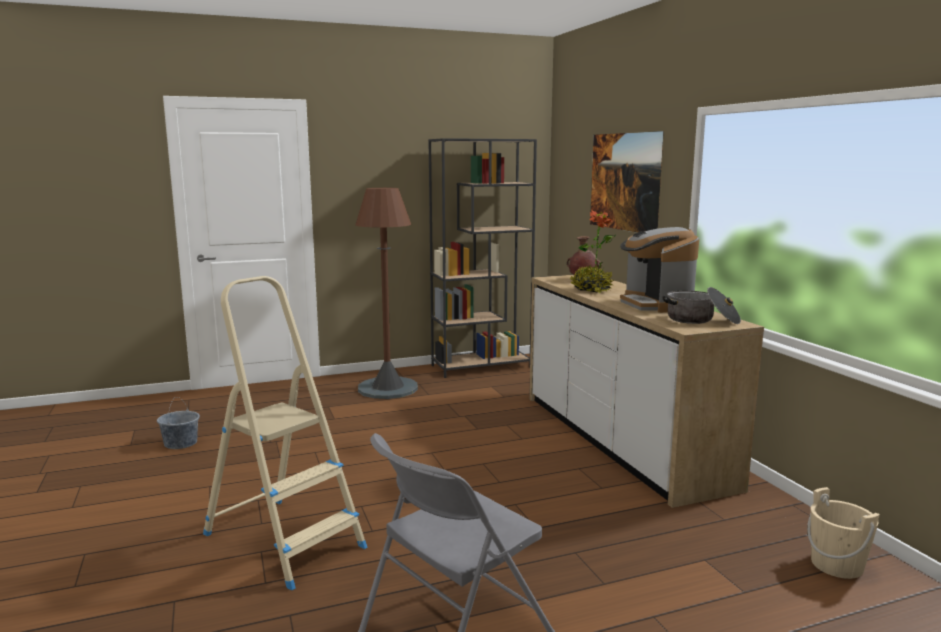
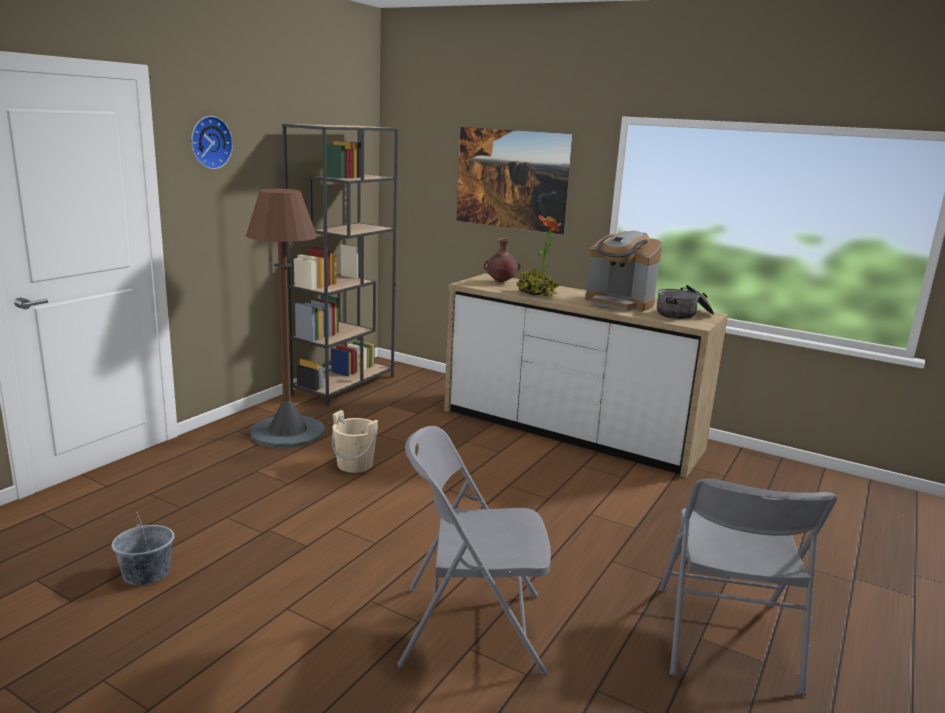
camera: 40 degrees left, 5 degrees up
(285, 541) = (472, 628): beige step ladder -> grey chair
(358, 154) = (209, 142): none -> wall clock
(837, 565) = (816, 485): beige bucket -> beige bucket (355, 464)

